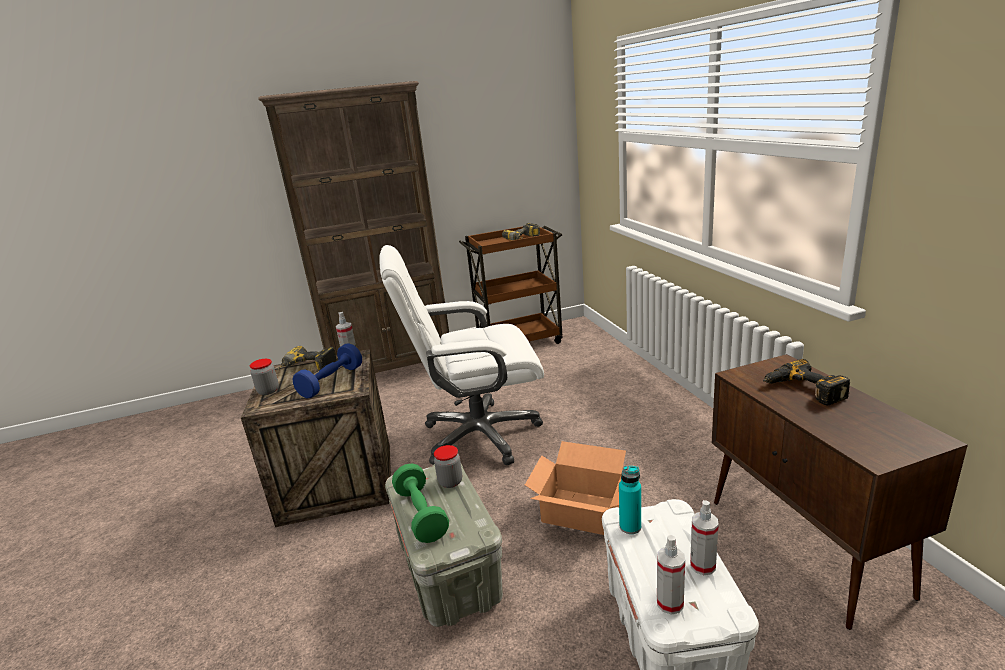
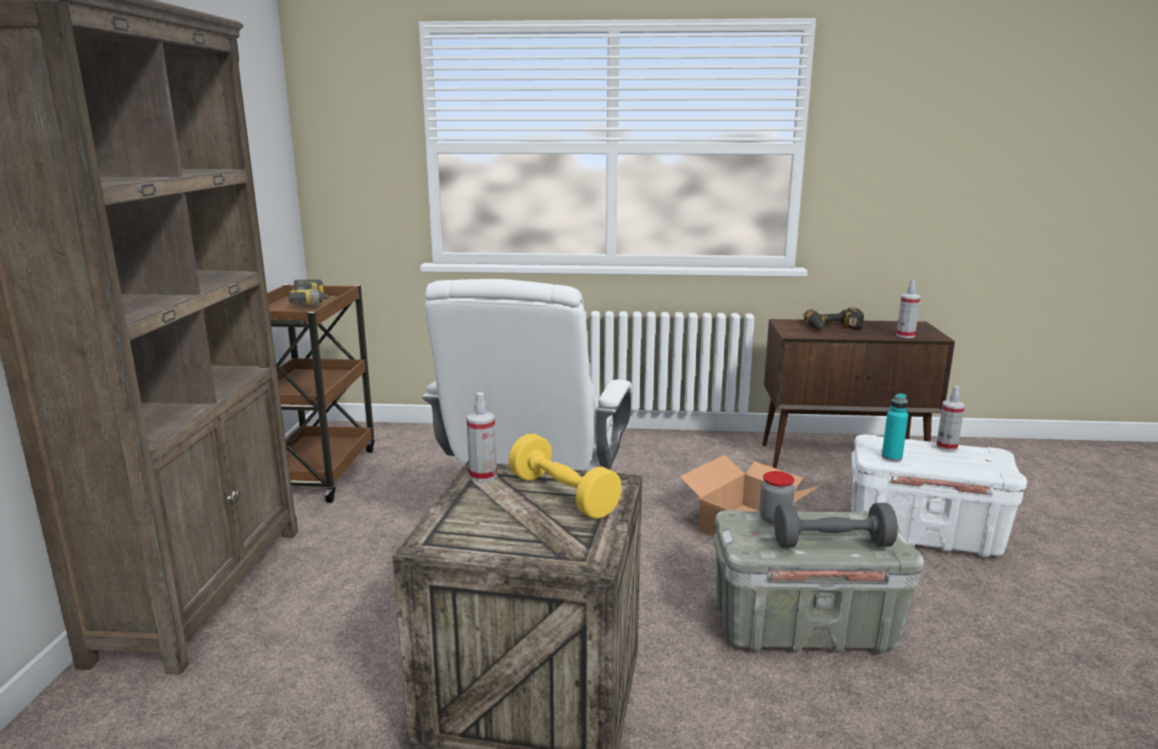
camera: 70 degrees left, 5 degrees down
(268, 391) = (529, 550): jar -> none
(307, 369) = (476, 512): power drill -> none
(331, 382) = (563, 495): blue dumbbell -> yellow dumbbell
(421, 514) = (832, 544): green dumbbell -> grey dumbbell
(670, 603) = (987, 466): spray bottle -> spray bottle (905, 335)

